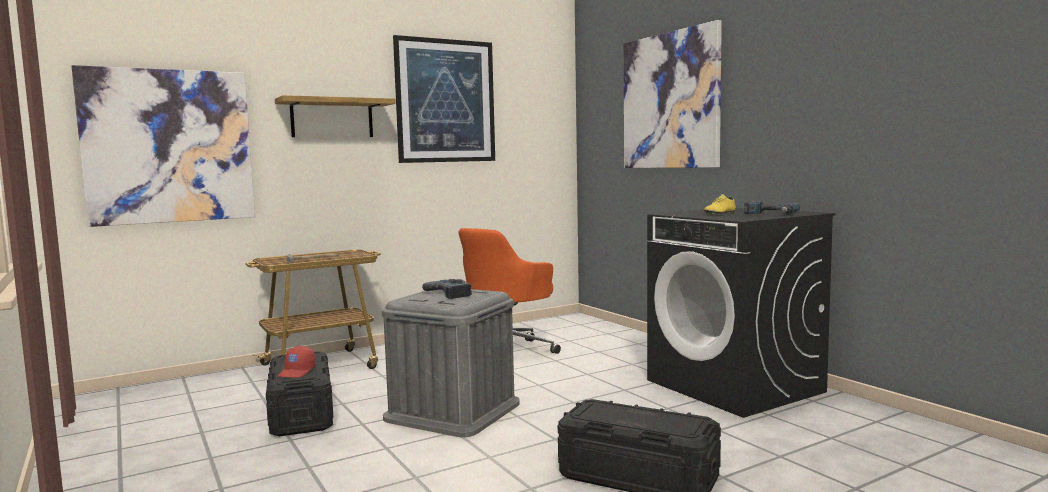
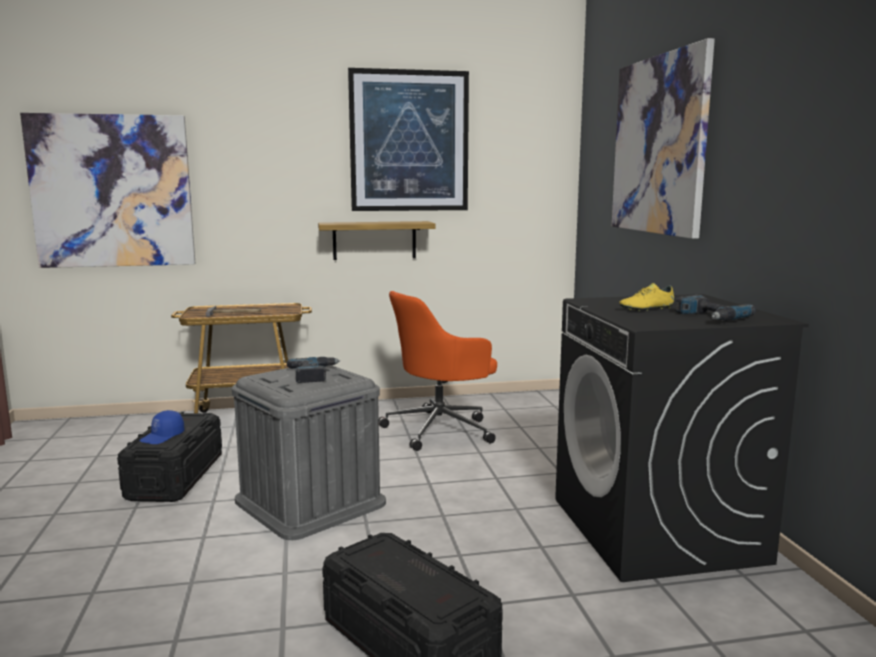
camera: 20 degrees right, 5 degrees up
(297, 372) = (162, 437): red cap -> blue cap
(332, 118) = (277, 162): shelf -> shelf (374, 240)

